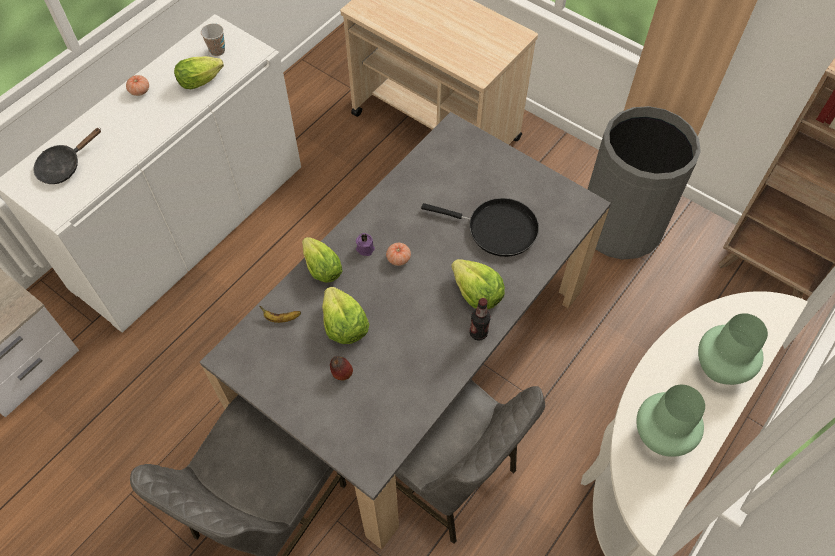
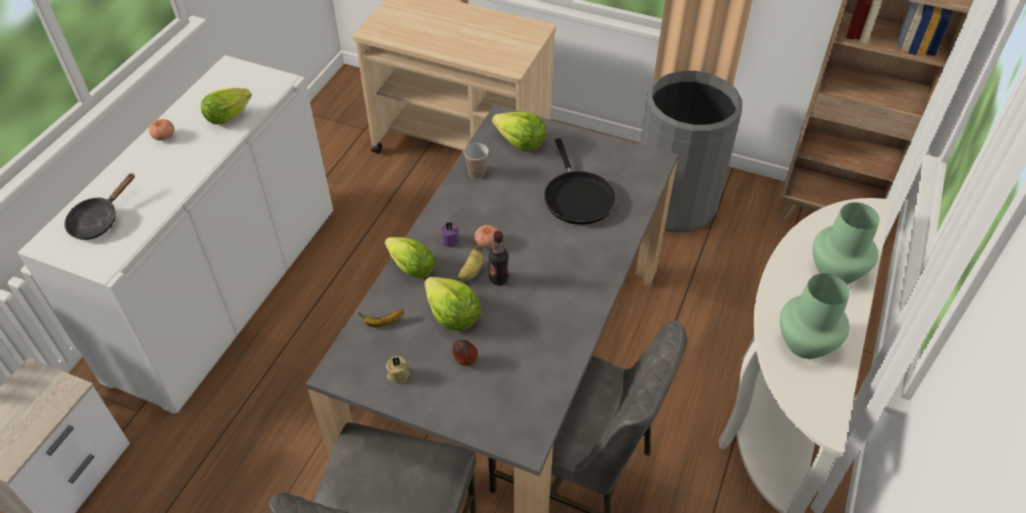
camera: 15 degrees left, 10 degrees down
(217, 51) = (238, 86): cup -> cup (477, 172)
(280, 372) = (398, 374): none -> beige candle
(374, 286) = (471, 272): none -> banana
(476, 293) = (578, 258): lettuce -> lettuce (520, 142)
(478, 333) = (592, 293): bottle -> bottle (498, 279)
(497, 229) = (577, 197): black frying pan -> black frying pan turned 75 degrees clockwise

